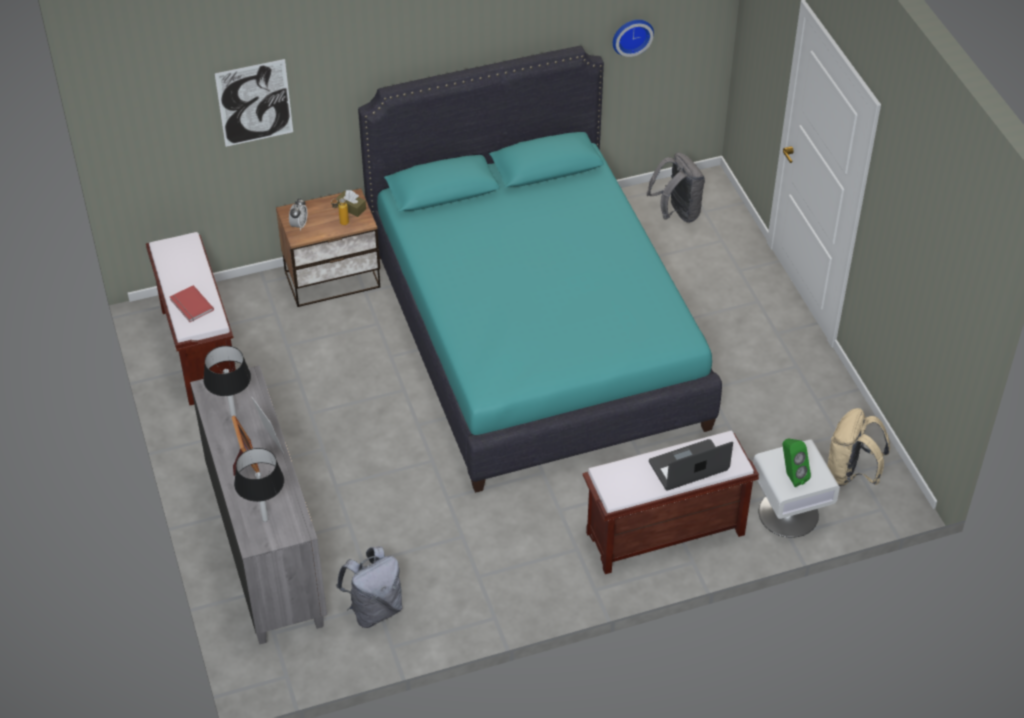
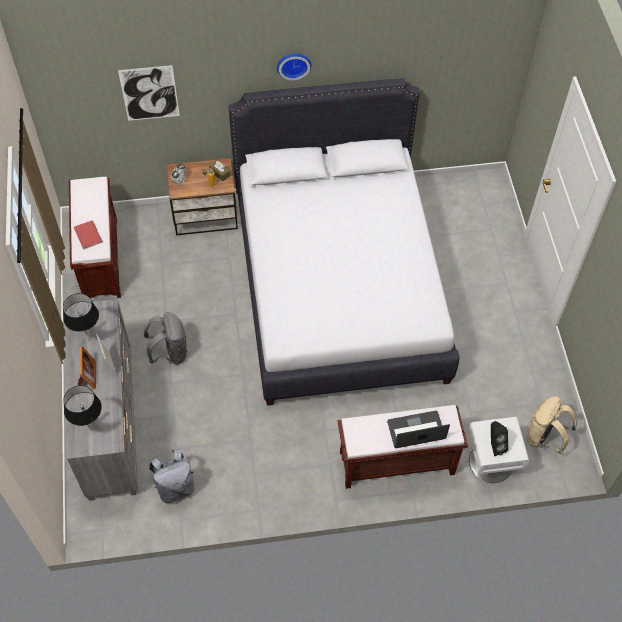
camera: 10 degrees right, 10 degrees up
(535, 337) = (338, 286): turquoise bed -> white bed
(631, 35) = (444, 74): wall clock -> wall clock (293, 64)
(677, 213) = (463, 202): grey backpack -> grey backpack (170, 353)
(791, 476) = (494, 445): green speaker -> black speaker

